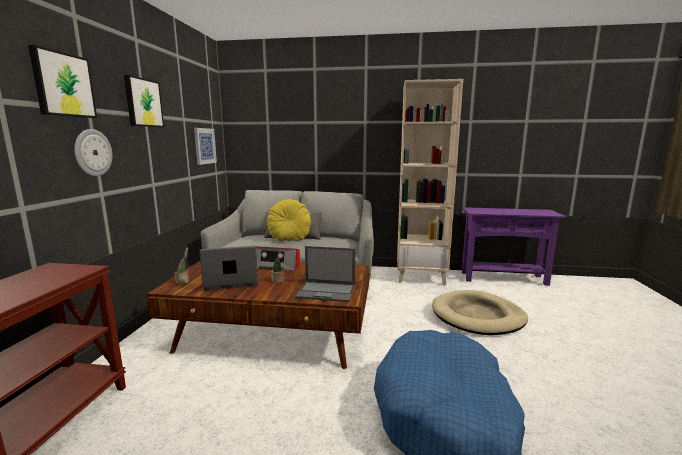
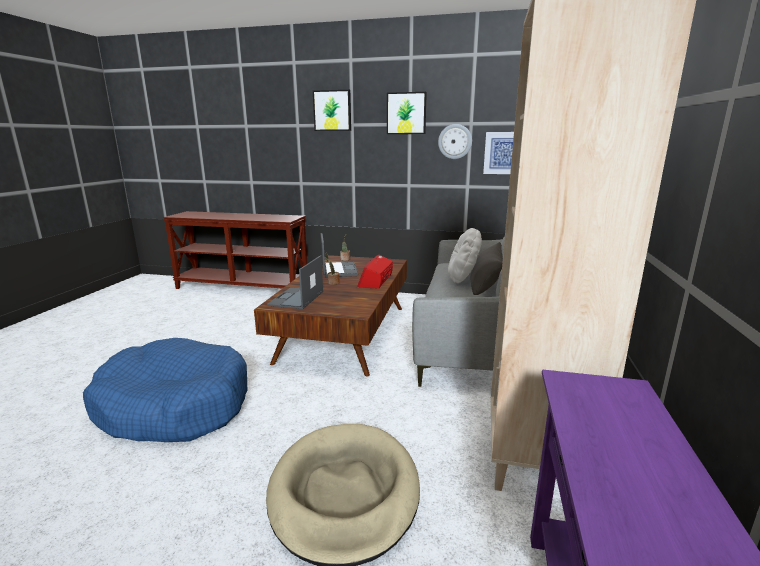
camera: 95 degrees right, 5 degrees up
(92, 152) = (348, 155): wall clock -> wall clock (455, 141)
(289, 239) = (463, 280): yellow pillow -> white pillow

